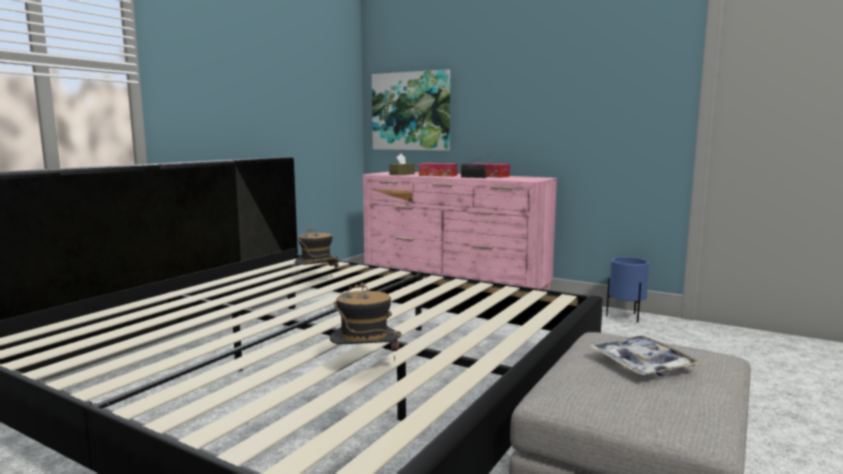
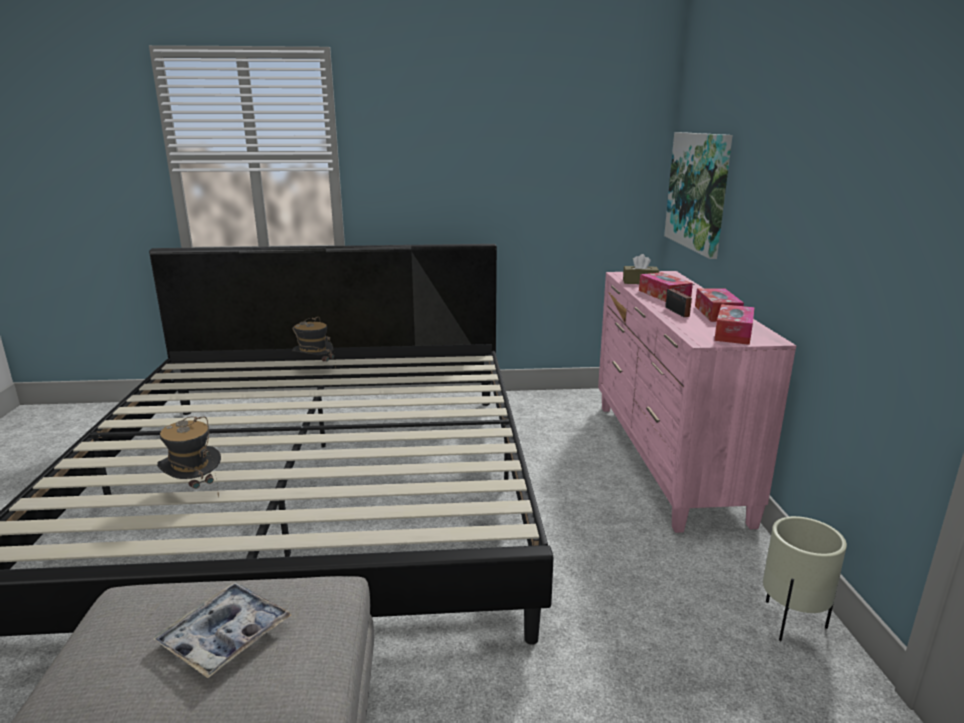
camera: 55 degrees right, 10 degrees up
(317, 281) = (414, 390): hat -> hat (314, 369)
(525, 178) = (733, 333): none -> tissue box
(626, 318) = (791, 624): blue planter -> beige planter

